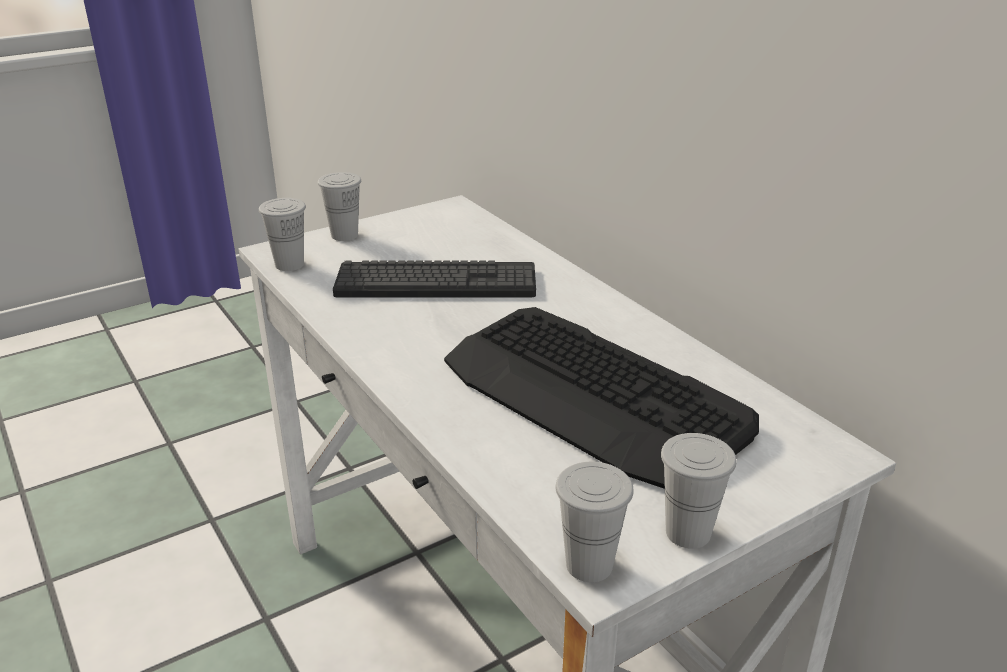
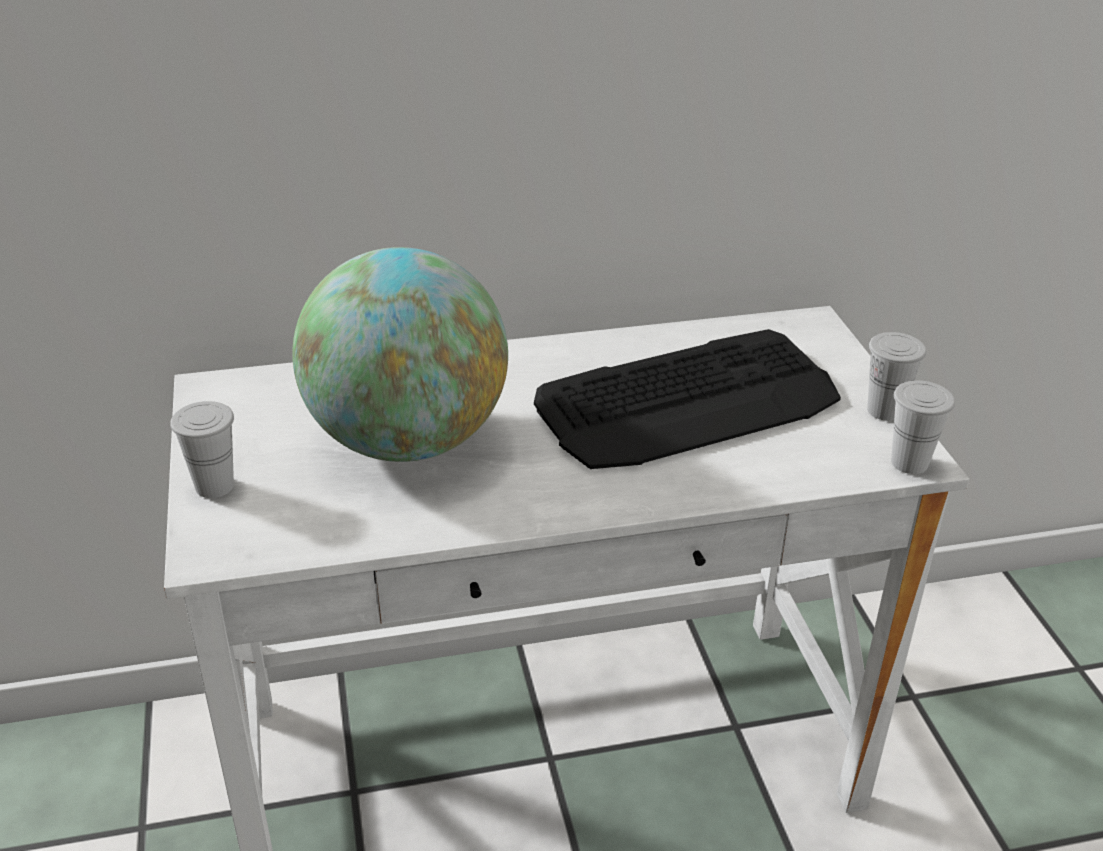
camera: 70 degrees left, 5 degrees up
(289, 264) = (265, 545): white cup -> none
(436, 282) = (407, 441): keyboard -> globe

